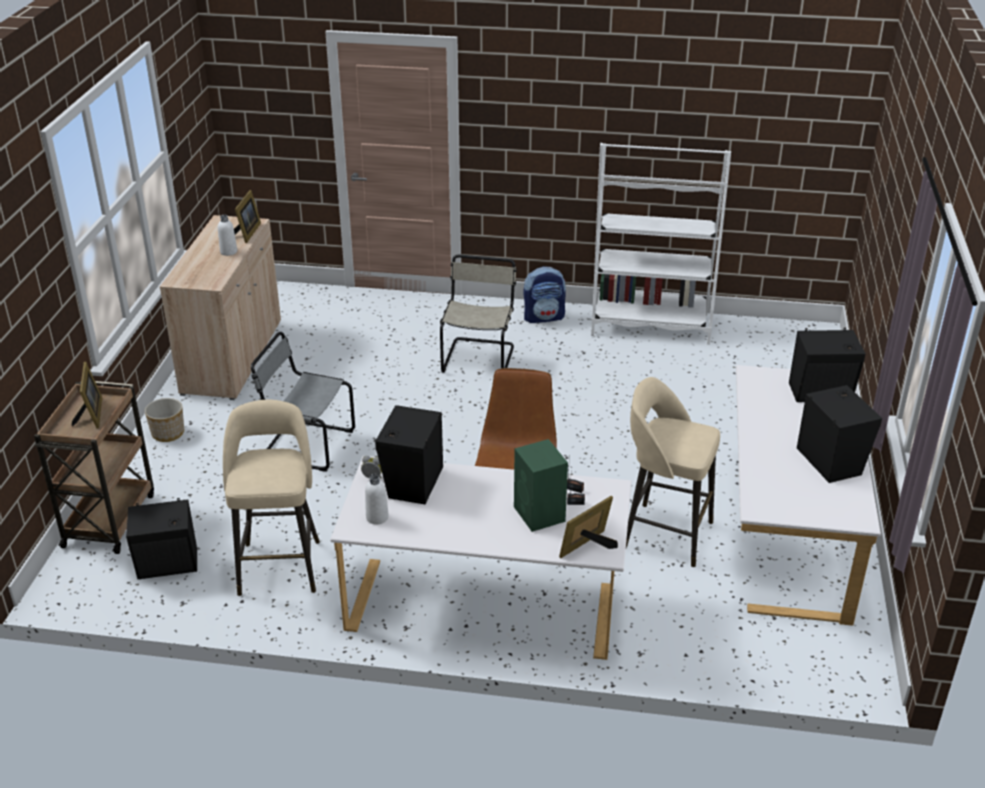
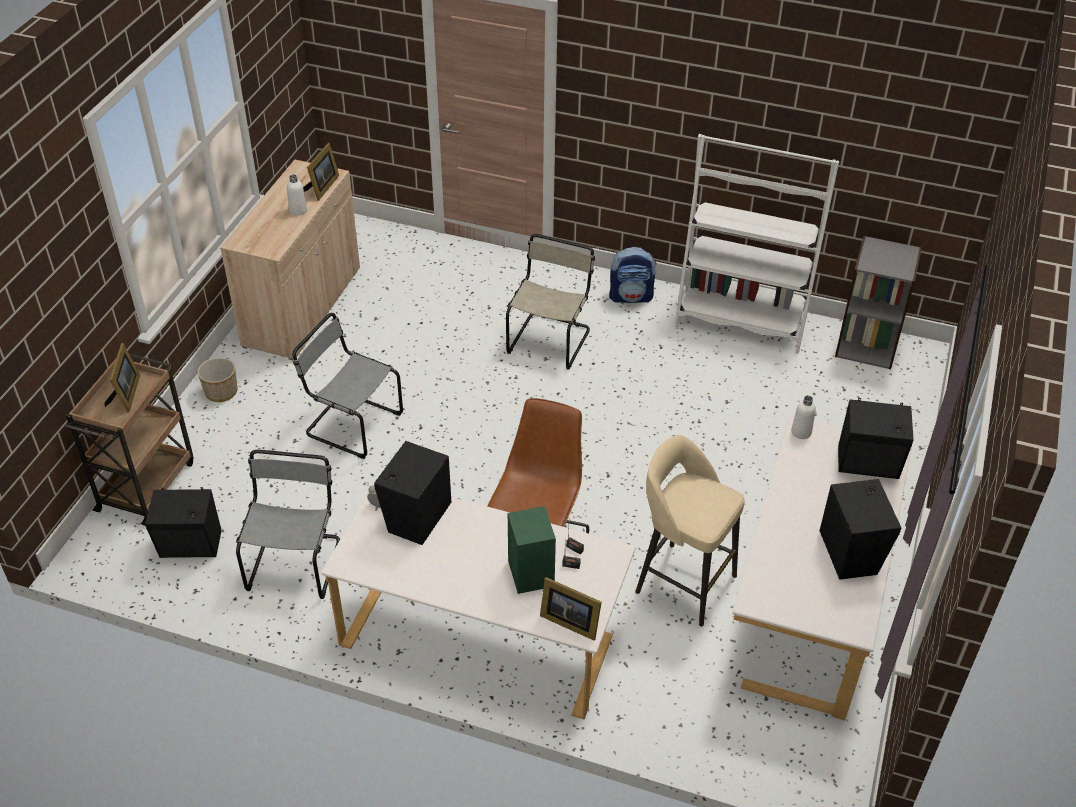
camera: 10 degrees right, 10 degrees up
(280, 565) = (295, 562): beige stool -> grey chair
(377, 517) = (371, 554): white bottle -> white bottle (801, 432)
(589, 547) = (569, 621): picture frame -> picture frame turned 120 degrees counterclockwise
(768, 332) = (867, 345): none -> grey bookcase

